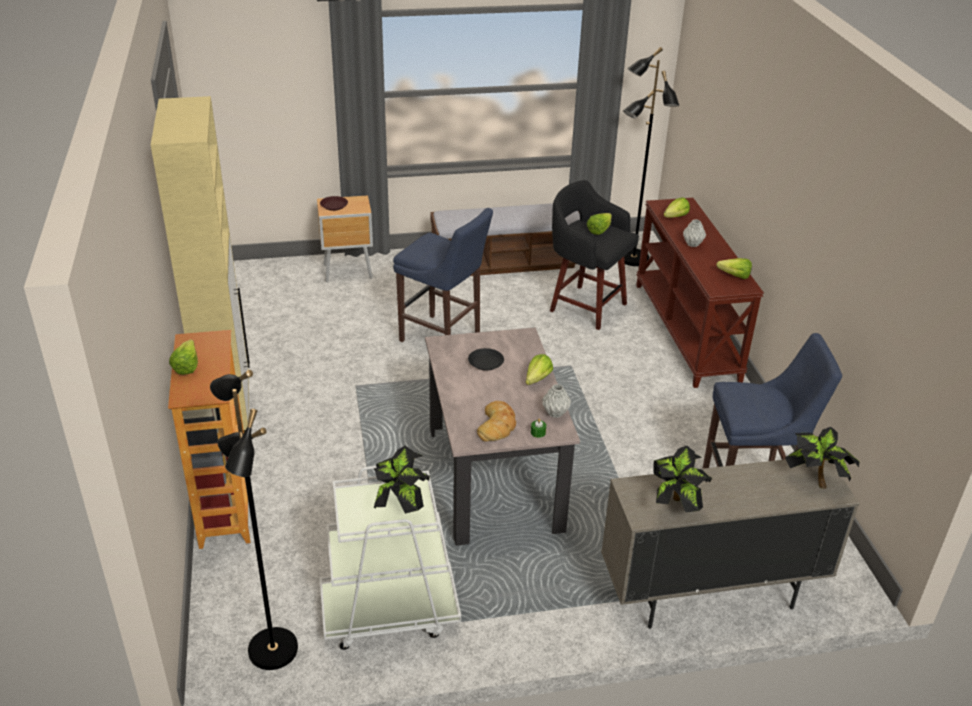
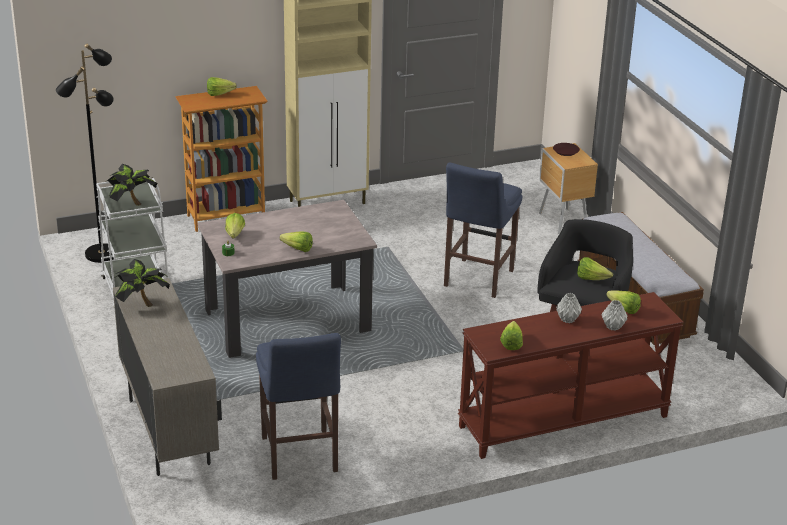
camera: 80 degrees right, 5 degrees down
(485, 362) = (315, 226): black plate -> none
(497, 425) = (234, 236): bread -> lettuce
(555, 413) = (254, 259): grey vase -> grey vase (612, 327)
(633, 259) = (700, 383): black floor lamp -> none
(815, 480) = (178, 369): potted plant -> none

